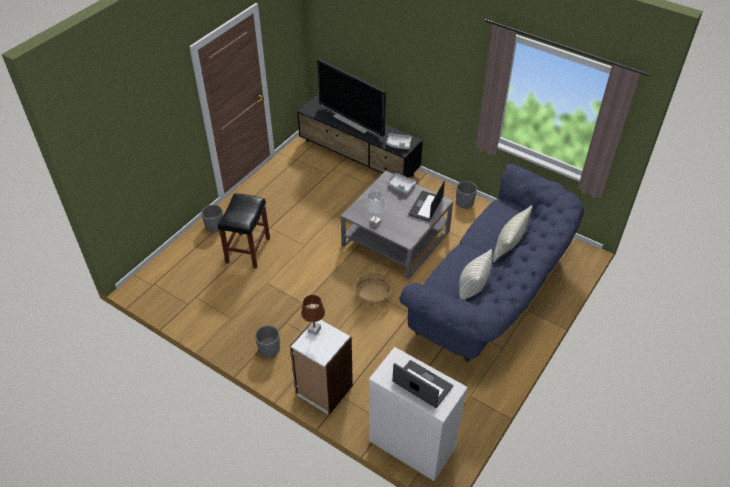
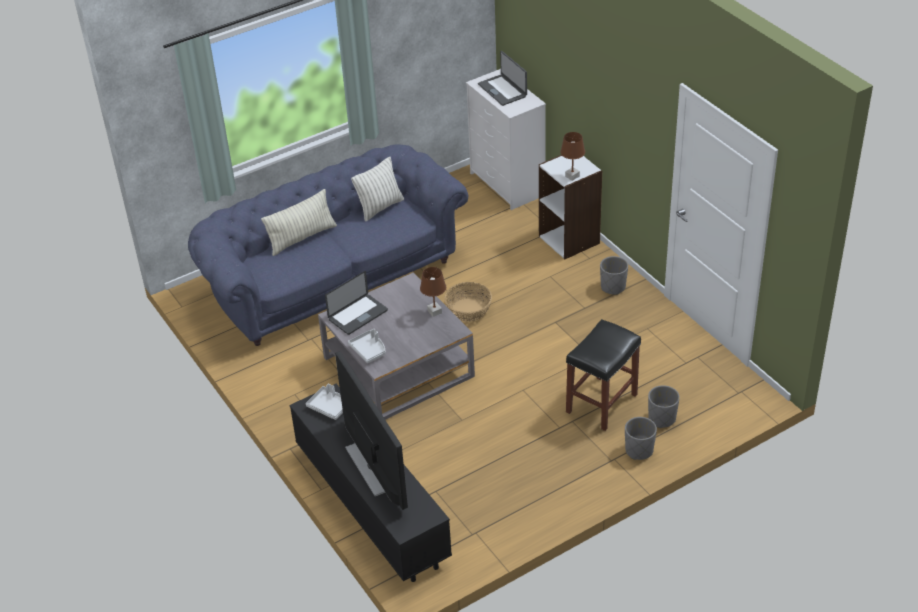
camera: 155 degrees left, 5 degrees down
(375, 223) = (434, 311): white table lamp -> brown table lamp
(464, 202) = (273, 388): grey planter -> grey planter (662, 418)

